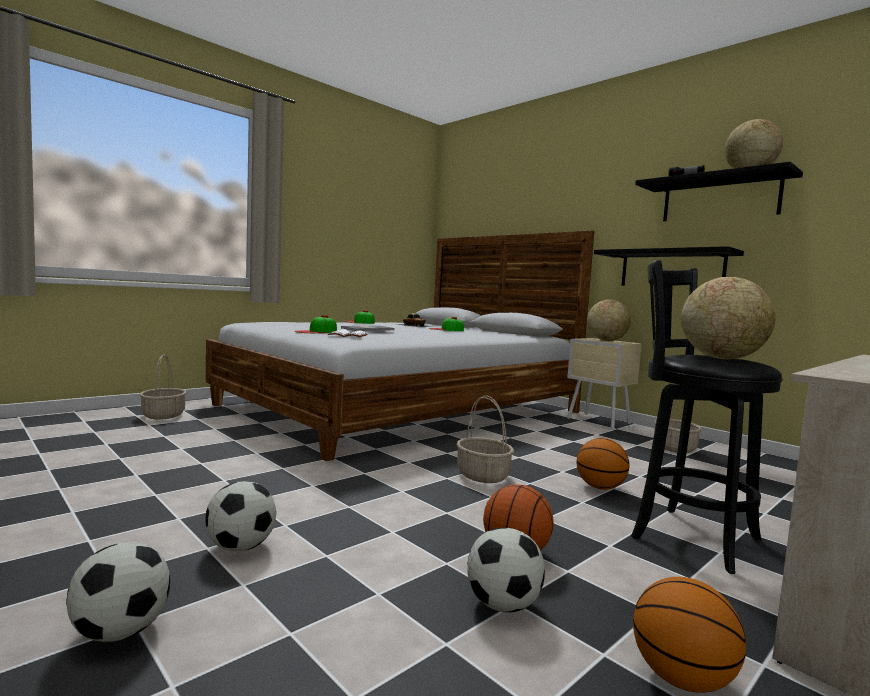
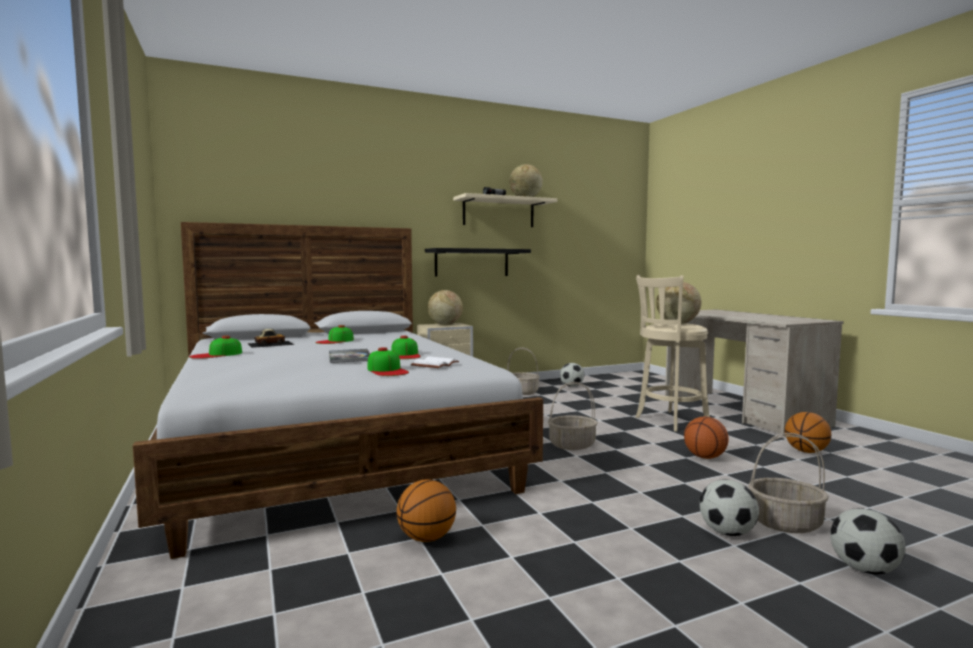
camera: 70 degrees left, 0 degrees up
(163, 415) = (210, 604): basket -> basket (785, 523)
(393, 334) = (405, 355): none -> cap
(503, 604) = (766, 469): football -> football (571, 386)
(600, 487) = (598, 422): basketball -> basketball (426, 538)
(688, 535) = (669, 421): black stool -> beige stool
(719, 199) = (498, 212): black shelf -> beige shelf

